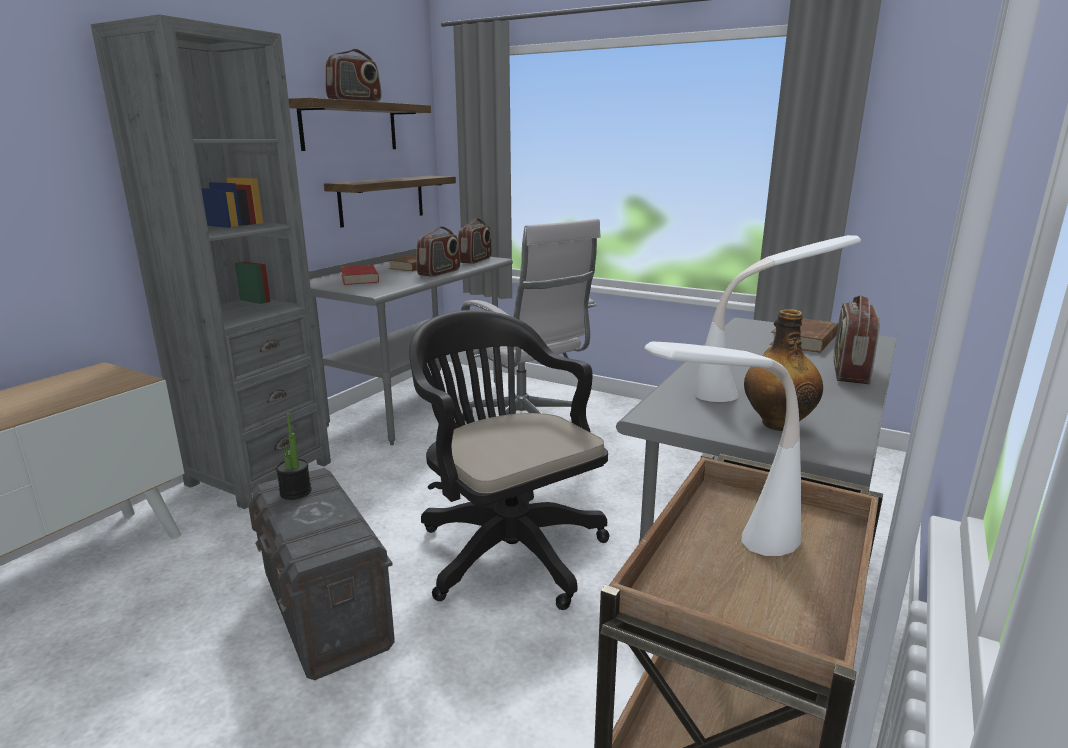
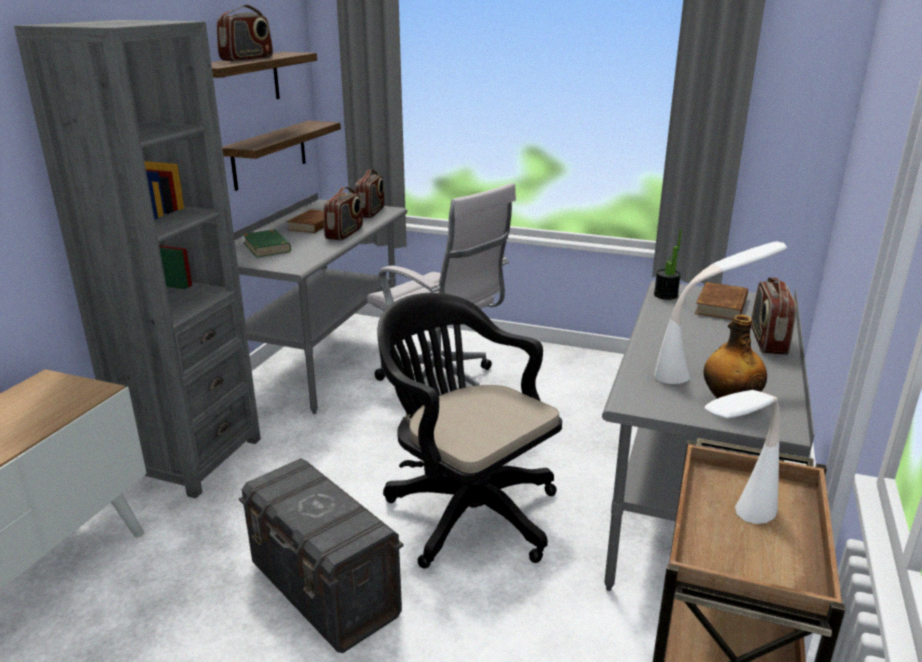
camera: 10 degrees left, 5 degrees up
(295, 492) = (288, 486): potted plant -> potted plant (665, 295)
(360, 278) = (267, 247): red book -> green book

